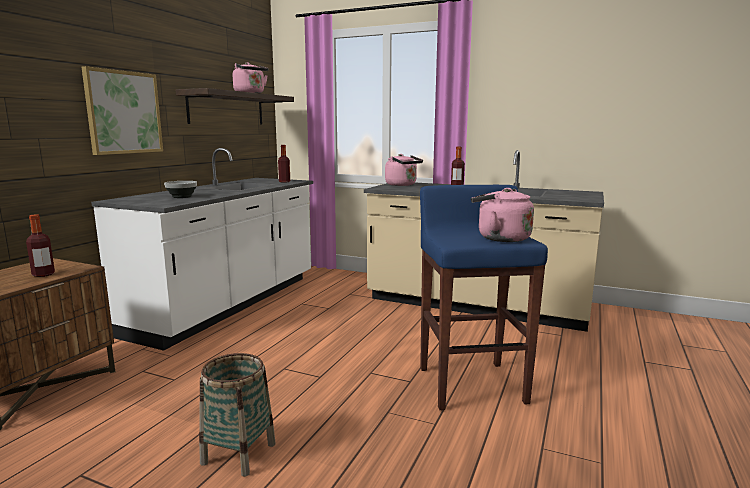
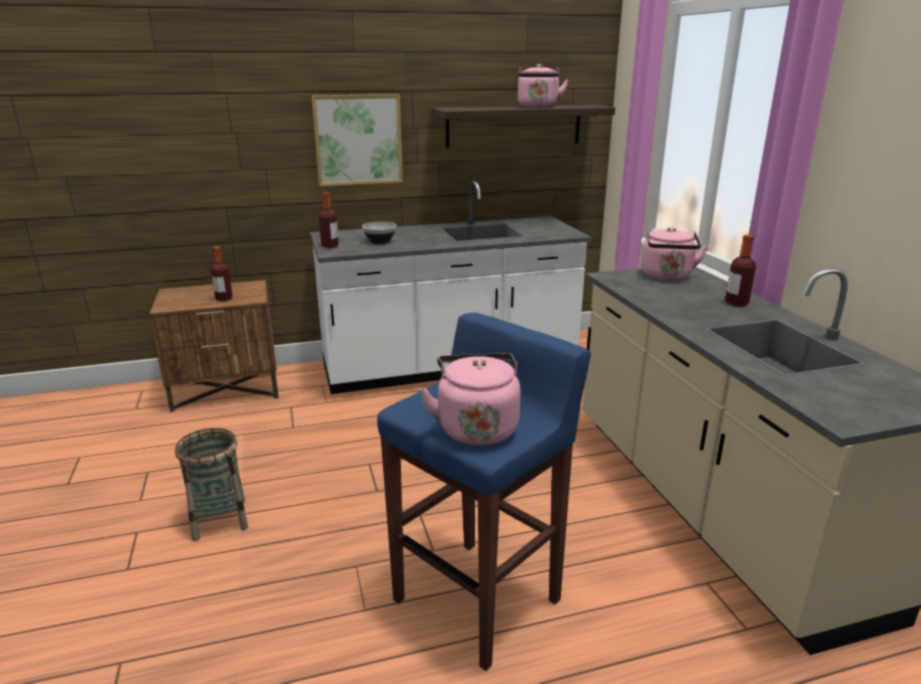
camera: 50 degrees right, 10 degrees up
(284, 182) = (550, 233): bottle -> bottle (330, 246)

